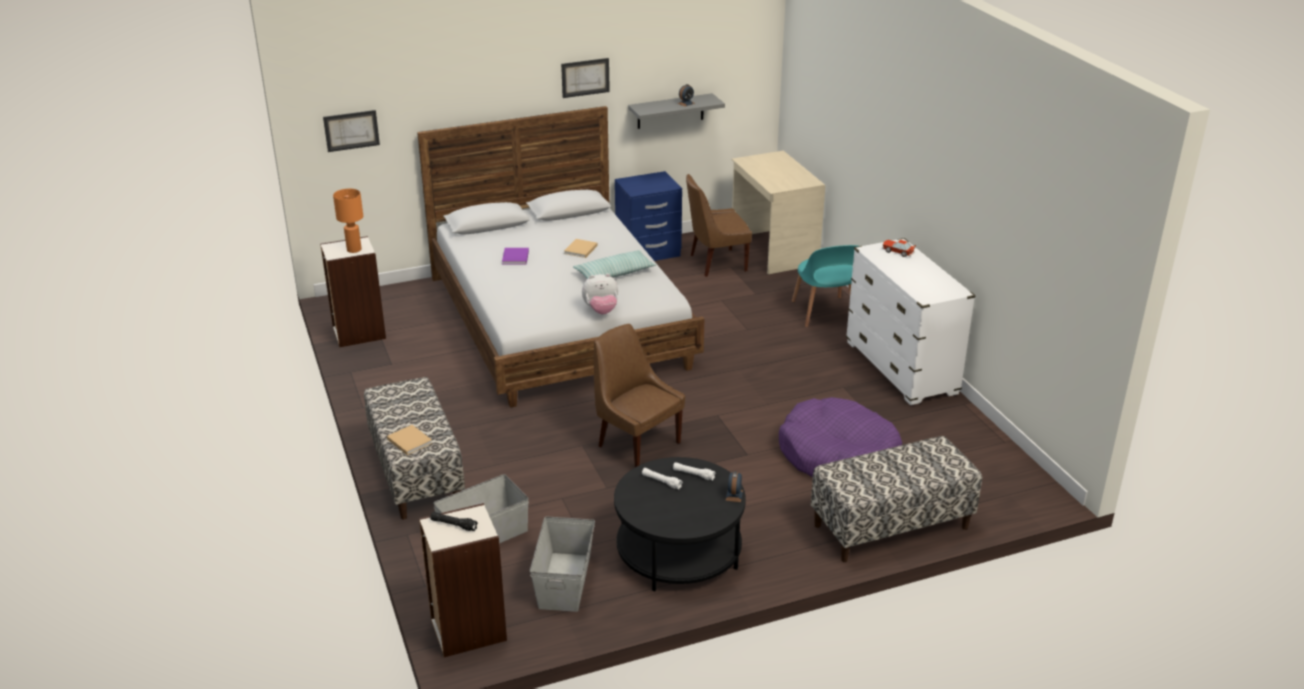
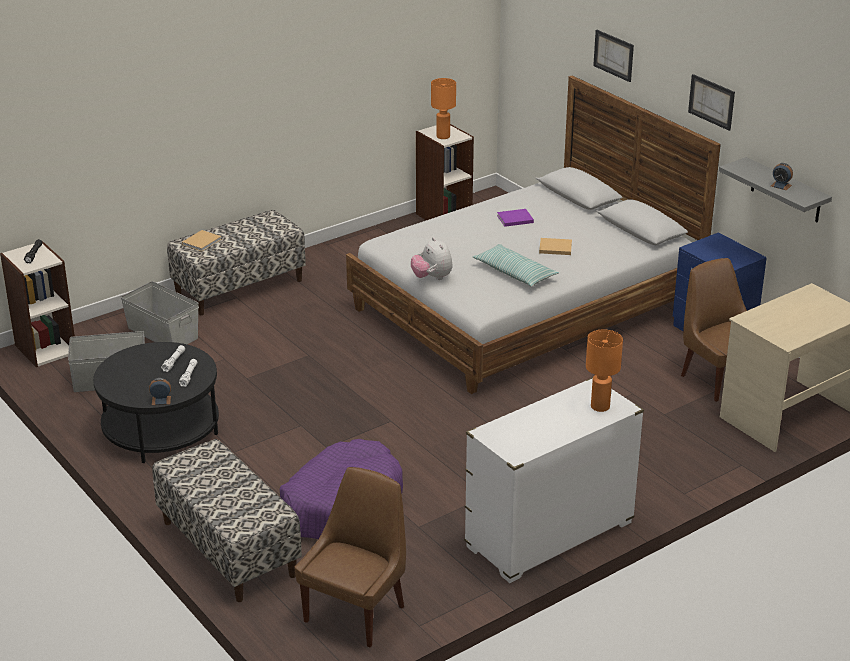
camera: 75 degrees right, 0 degrees up
(351, 130) = (534, 46): picture -> picture (613, 55)
(636, 443) = (323, 382): brown chair -> brown chair (356, 612)
(824, 313) = (647, 467): turquoise chair -> none
(897, 252) = (599, 407): toy car -> orange table lamp

